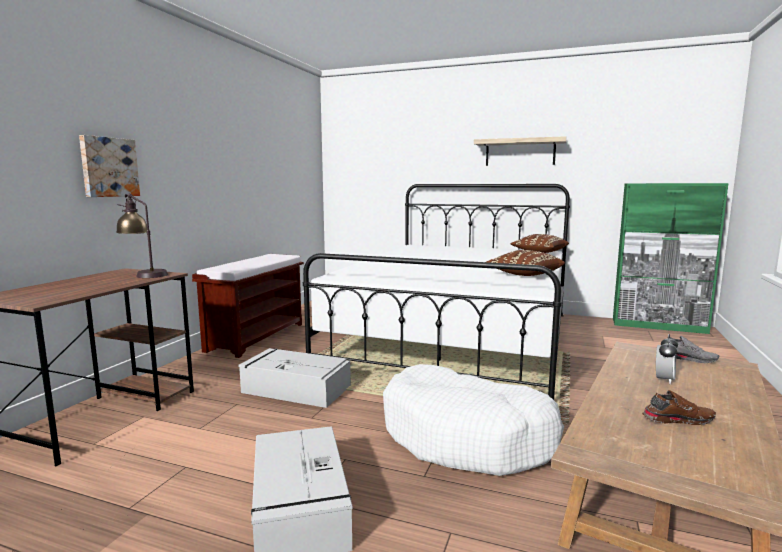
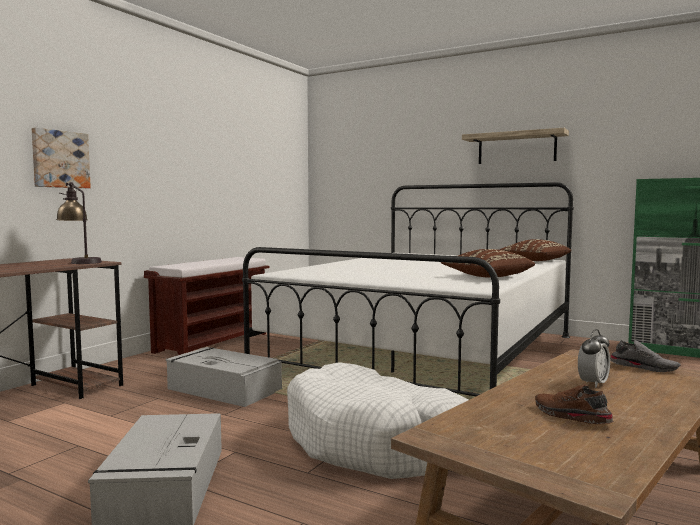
camera: 10 degrees right, 5 degrees down
(677, 419) = (570, 417): brown shoe -> brown shoe turned 135 degrees counterclockwise

